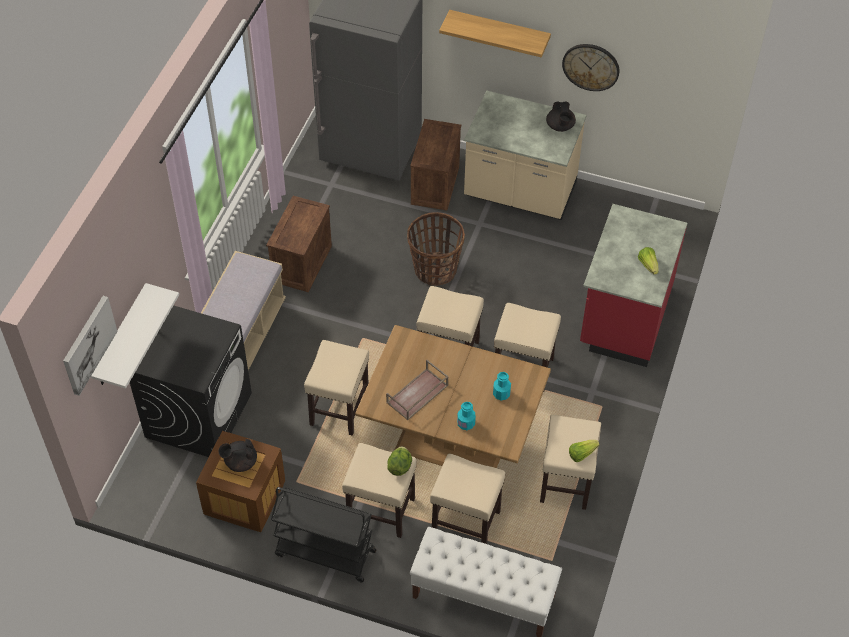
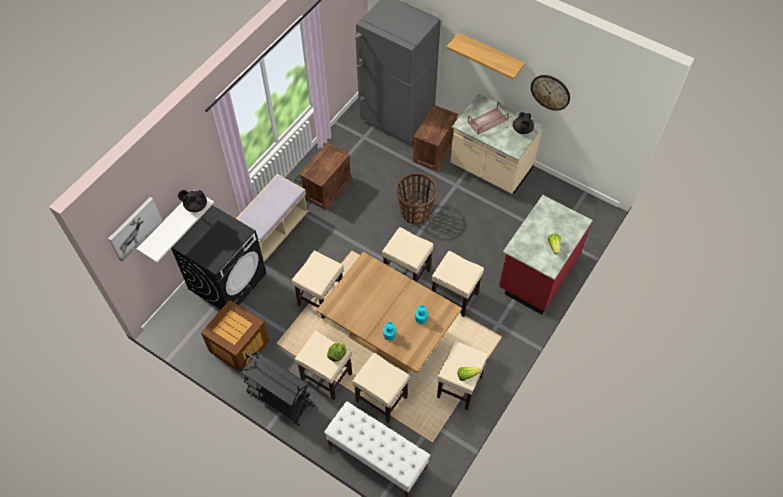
camera: 15 degrees right, 5 degrees up
(240, 462) = (234, 325): black teapot -> black teapot (195, 206)
(417, 395) = (362, 306): brown tray -> brown tray (487, 121)

